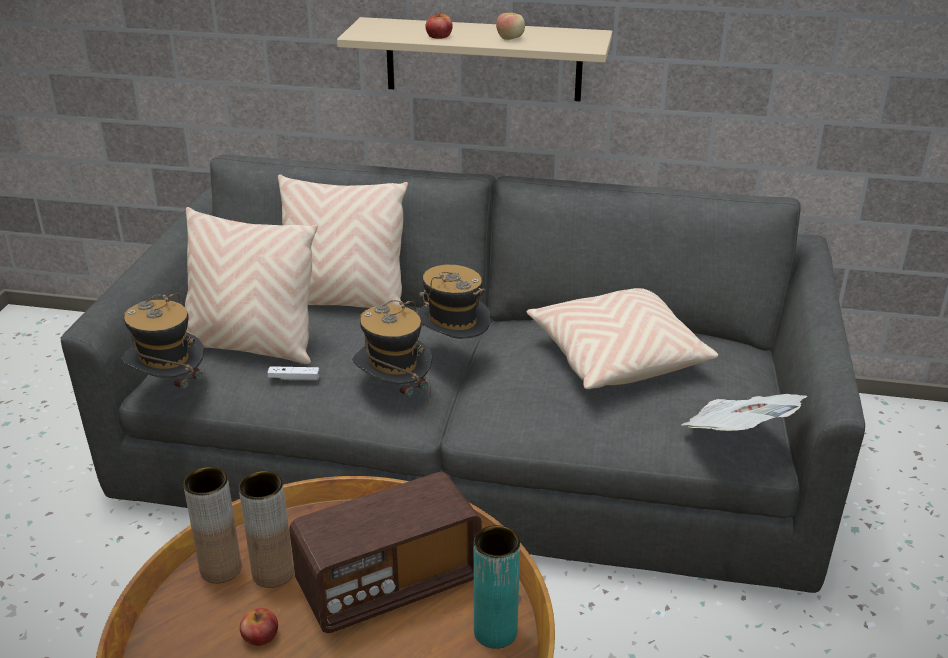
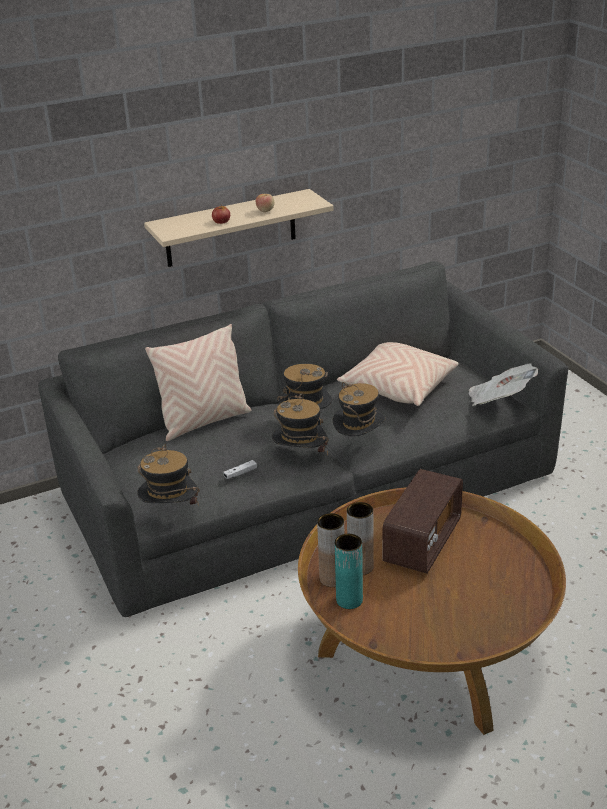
camera: 35 degrees left, 0 degrees up
(252, 347) = (188, 468): beige pillow -> none
(260, 636) = (394, 593): apple -> none
(478, 408) = (359, 444): none -> hat
(495, 632) = (493, 535): turquoise vase -> turquoise vase (349, 600)

